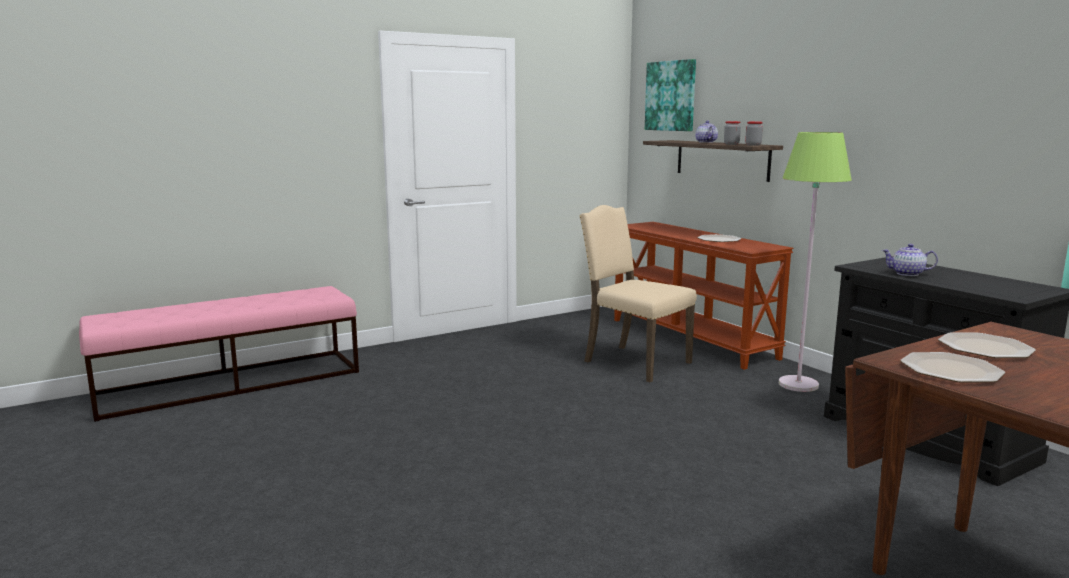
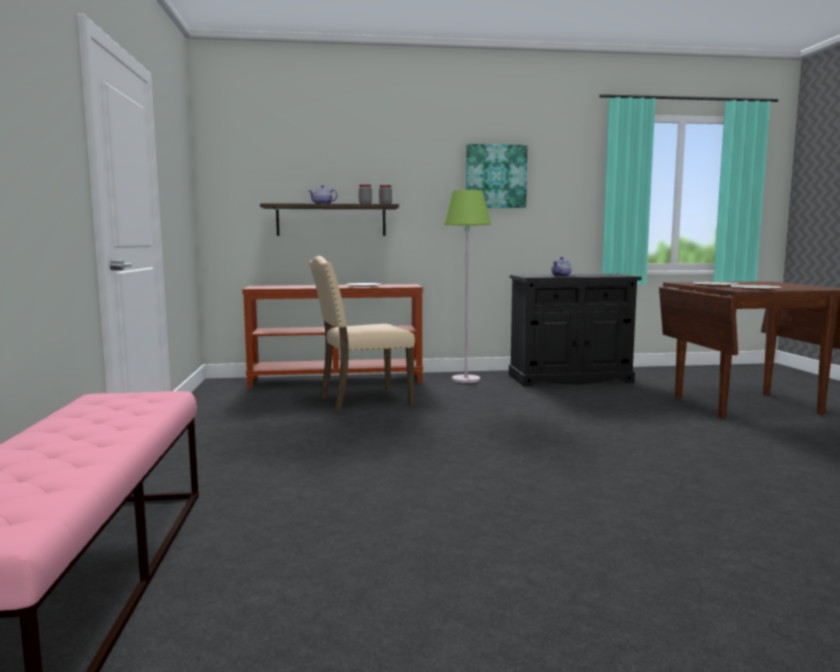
camera: 65 degrees left, 5 degrees down
(671, 96) = (259, 163): picture -> picture (495, 176)

